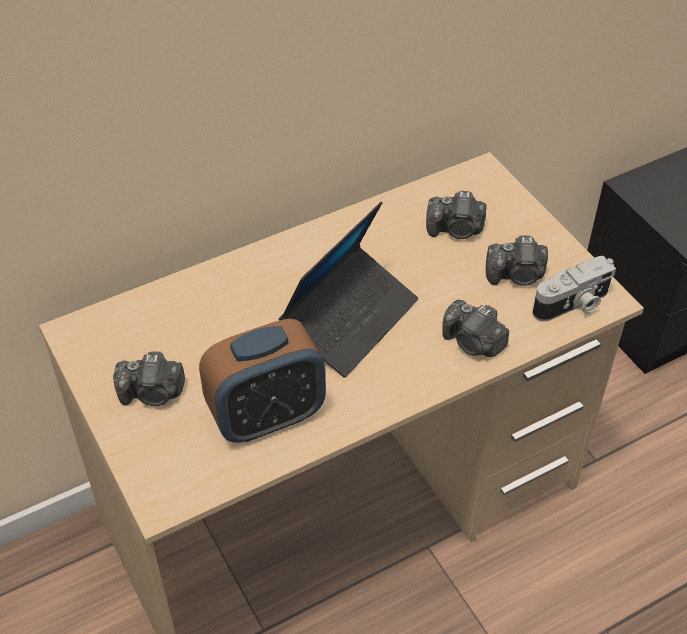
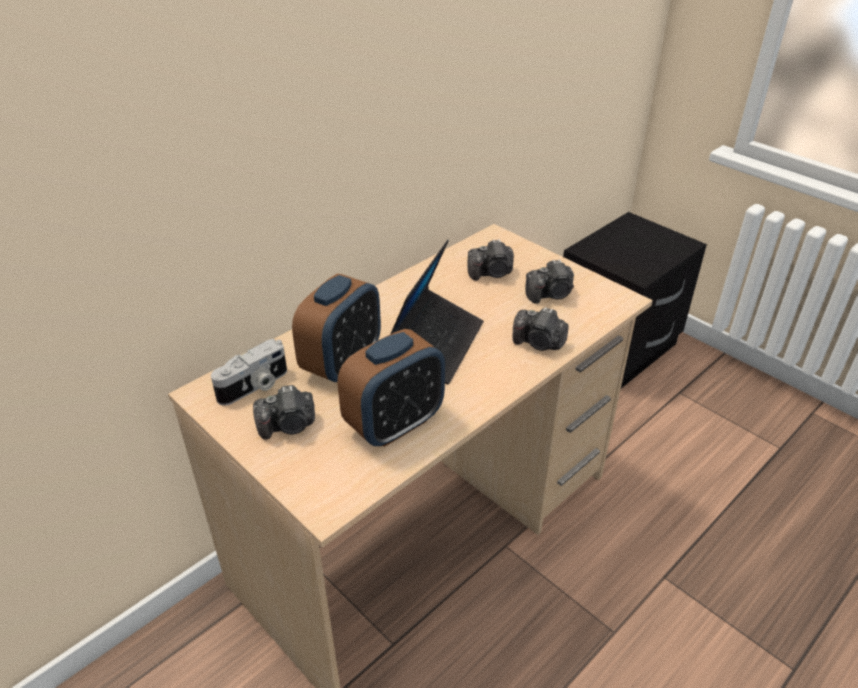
camera: 15 degrees left, 10 degrees down
(235, 324) = (342, 363): none -> alarm clock
(573, 305) = (601, 306): camera -> camera (255, 387)

